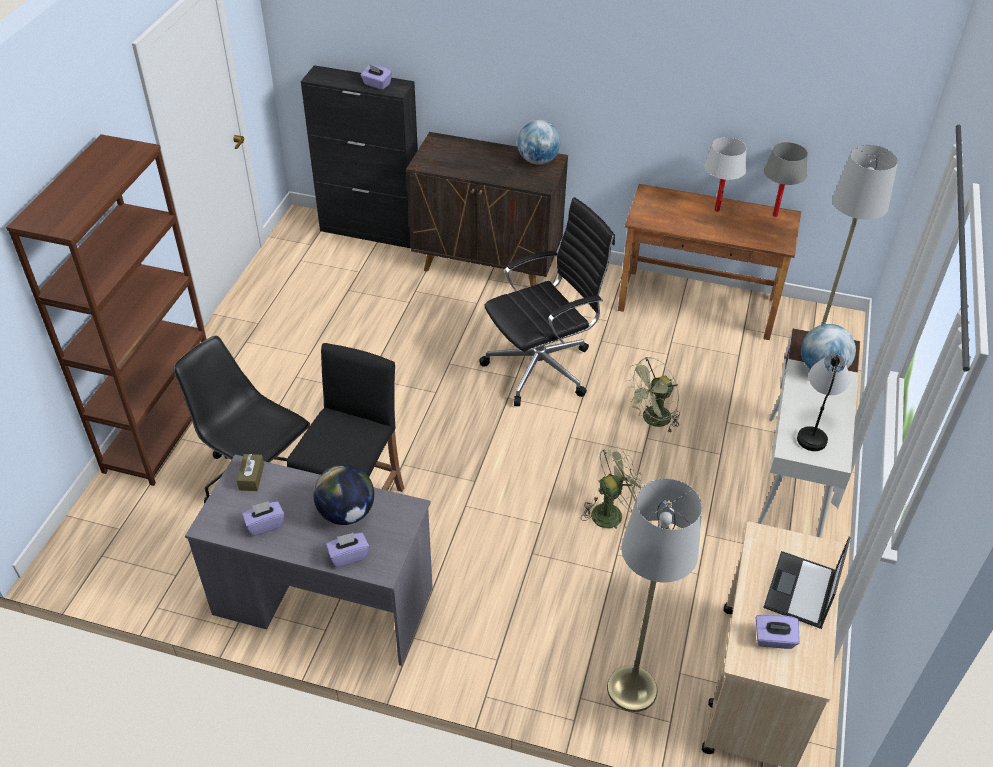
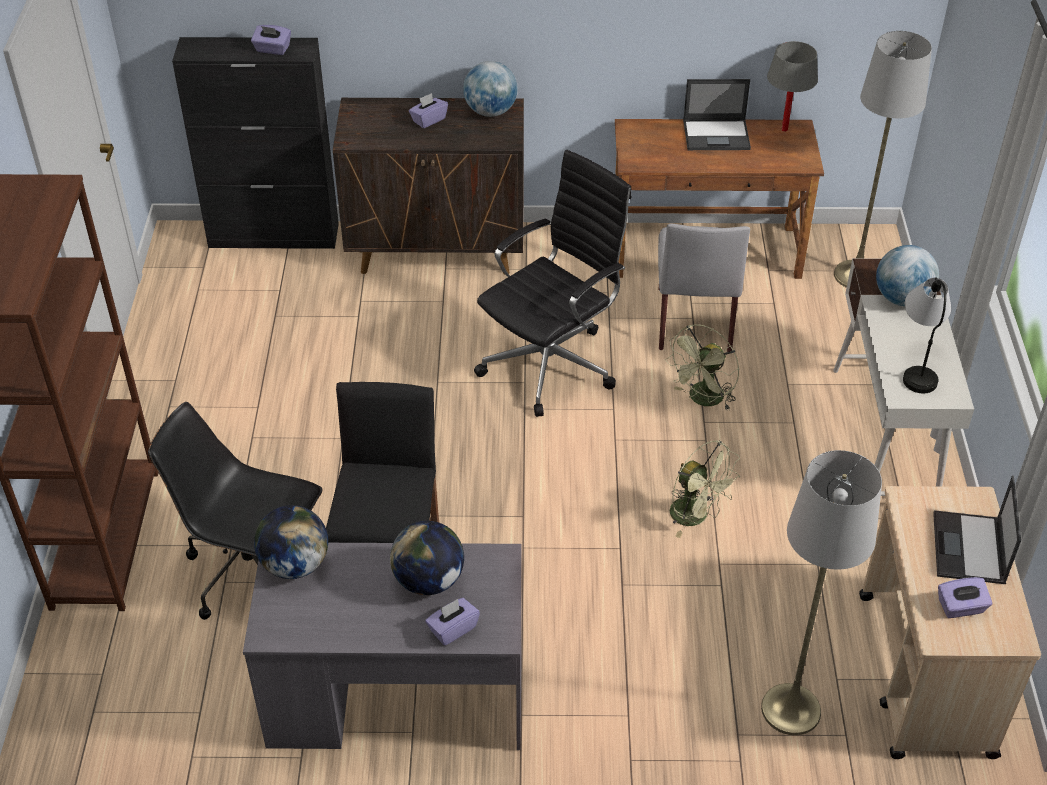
camera: 15 degrees left, 0 degrees up
(251, 477) = (295, 564): brown tissue box -> globe
(265, 524) = (336, 616): purple tissue box -> purple tissue box (428, 120)
(612, 512) = (696, 516): green fan -> green fan turned 90 degrees clockwise
(668, 355) = (694, 319): none -> grey chair
(717, 210) = (717, 135): white table lamp -> laptop

